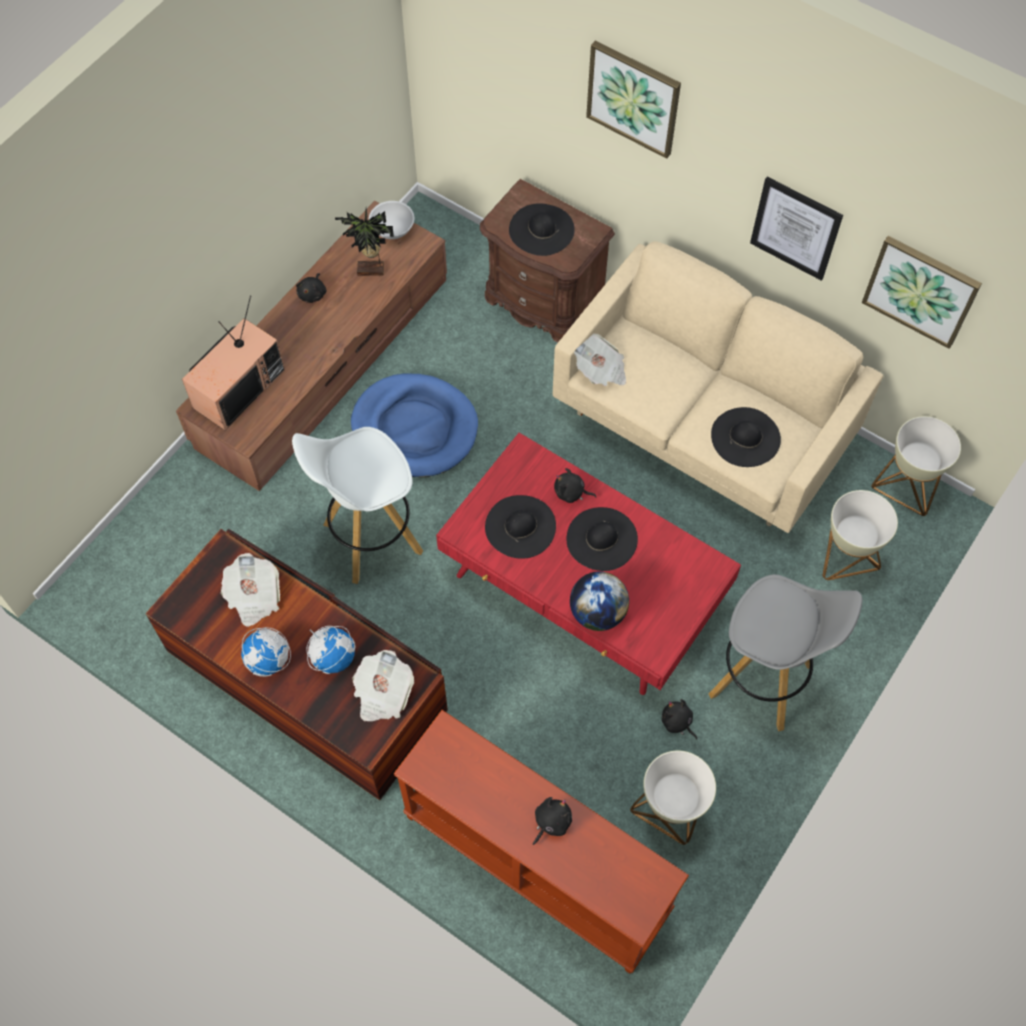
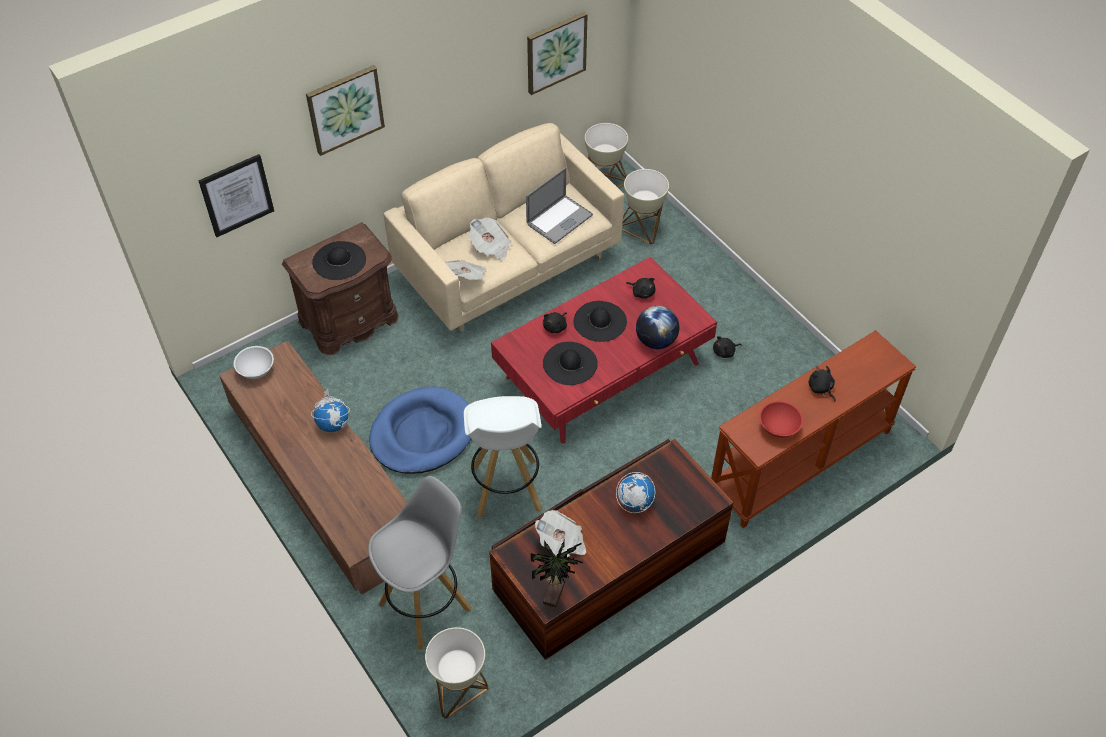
camera: 70 degrees left, 10 degrees down
(238, 387) = (351, 514): television -> none
(269, 661) = (621, 545): globe -> globe (333, 424)
(313, 294) = (288, 439): black plush toy -> black plush toy (642, 292)
(371, 272) = (289, 395): potted plant -> potted plant (555, 595)
(382, 694) = (675, 479): newspaper -> newspaper (490, 247)
(466, 782) = (778, 427): none -> red bowl
(668, 814) = (787, 377): planter -> planter (460, 690)
(745, 437) = (559, 219): black hat -> laptop
(762, 682) = (712, 299): grey stool -> grey stool (427, 605)
(795, 228) = (475, 90): picture -> picture (236, 195)

